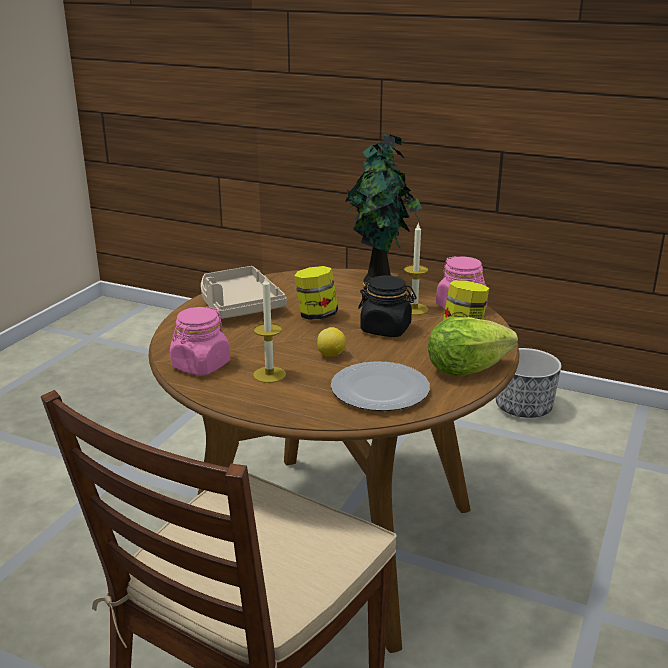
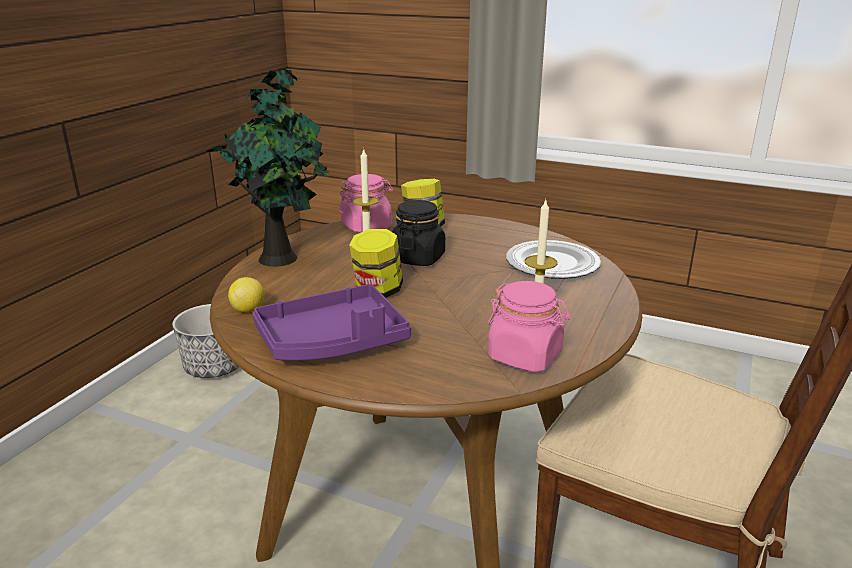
camera: 90 degrees left, 0 degrees up
(238, 305) = (333, 342): beige tray -> purple tray
(331, 355) = (483, 283): lemon -> lemon (248, 310)
(466, 369) = (501, 231): lettuce -> none

